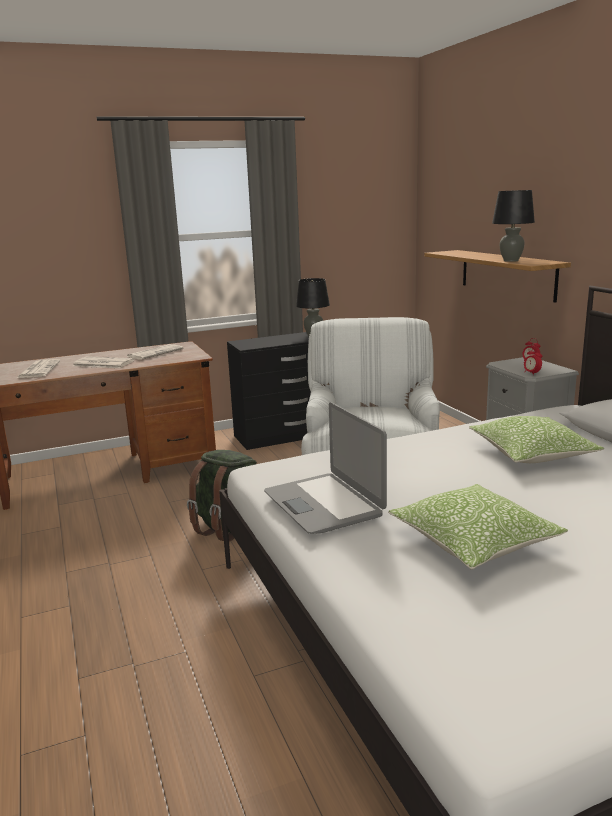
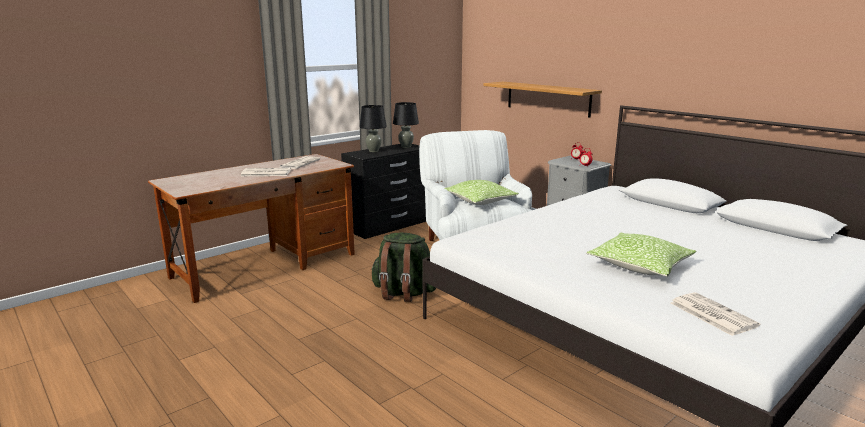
camera: 20 degrees left, 0 degrees up
(39, 370) = (213, 180): newspaper -> newspaper (711, 314)
(324, 504) = (530, 255): laptop -> none
(510, 260) = (560, 89): black table lamp -> black table lamp (373, 151)
(531, 454) = (620, 215): pillow -> pillow (480, 201)

